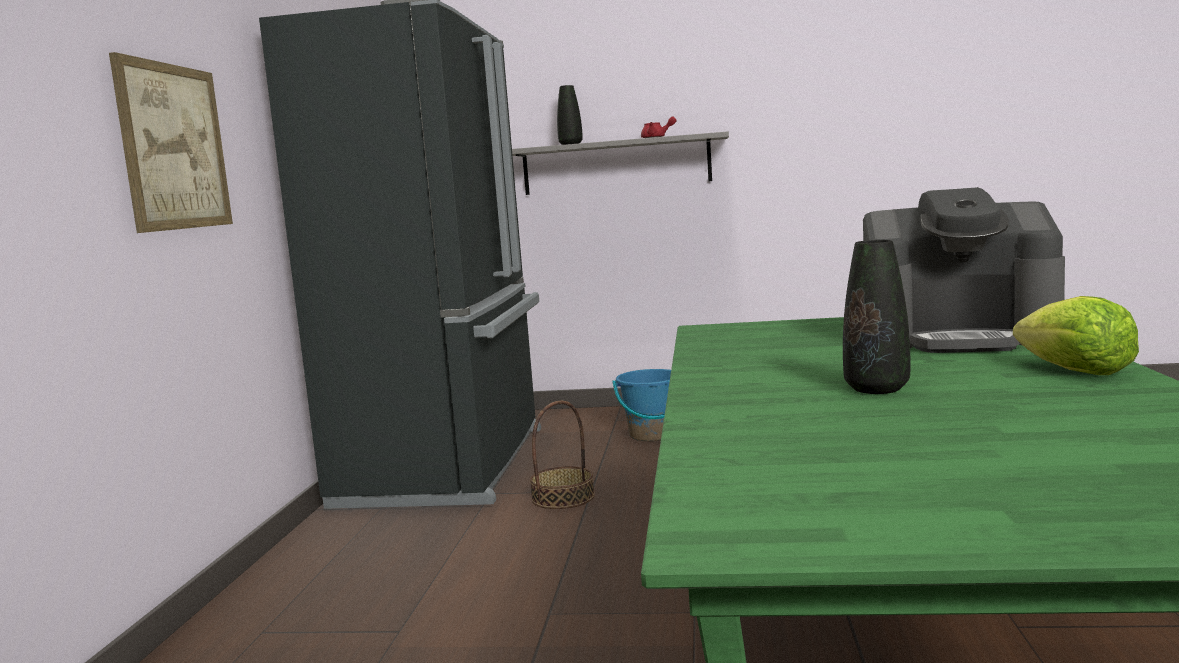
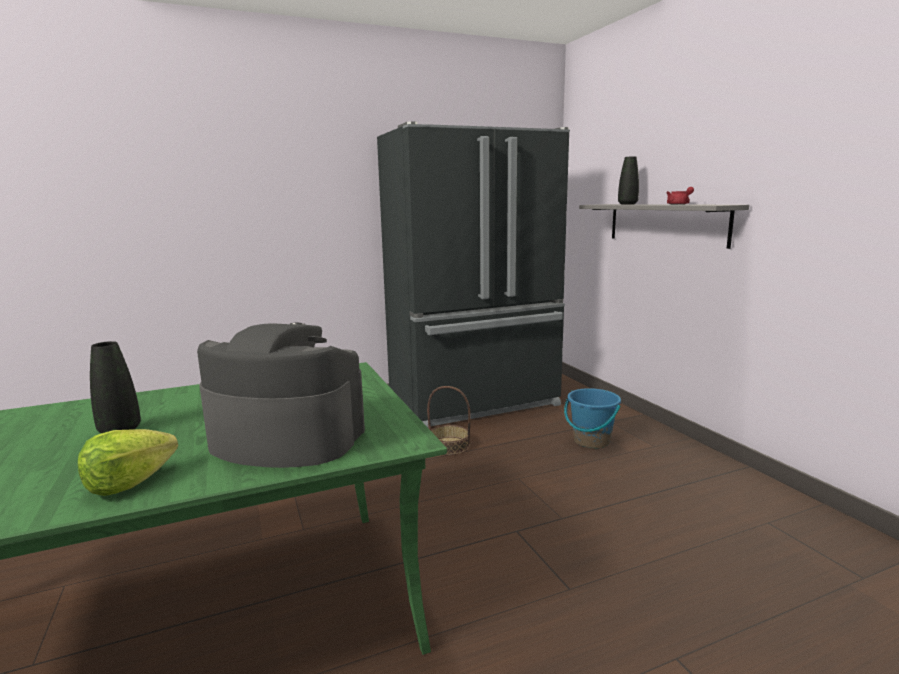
camera: 60 degrees right, 5 degrees up
(174, 147) = (293, 211): picture -> none
(958, 338) = (286, 438): coffee machine -> coffee machine turned 120 degrees clockwise

